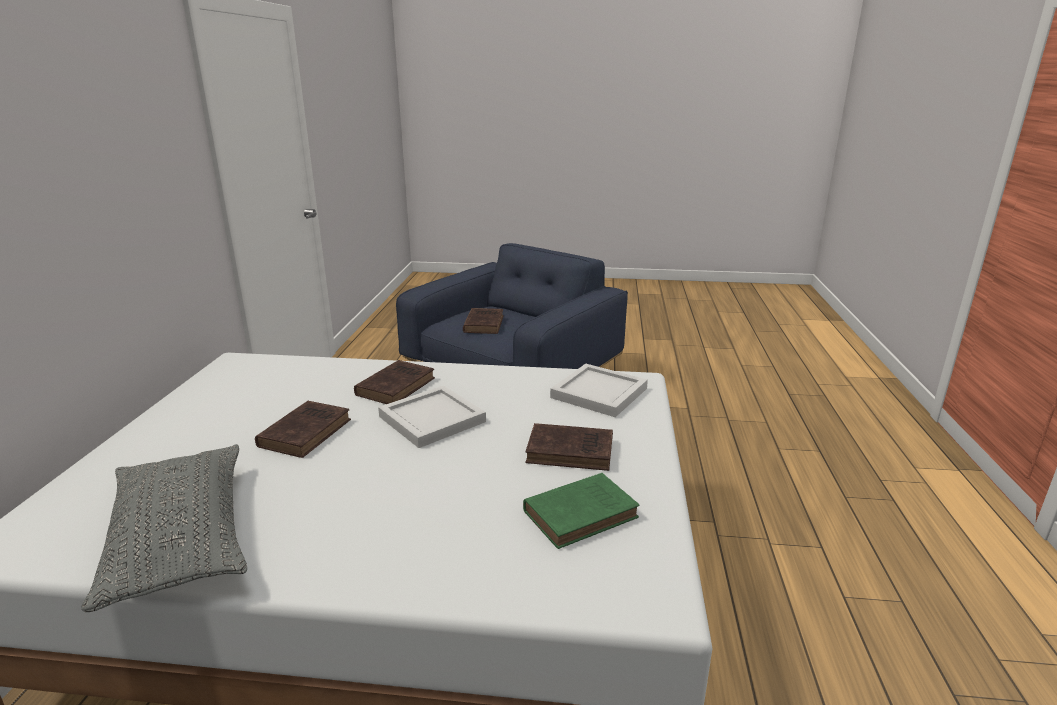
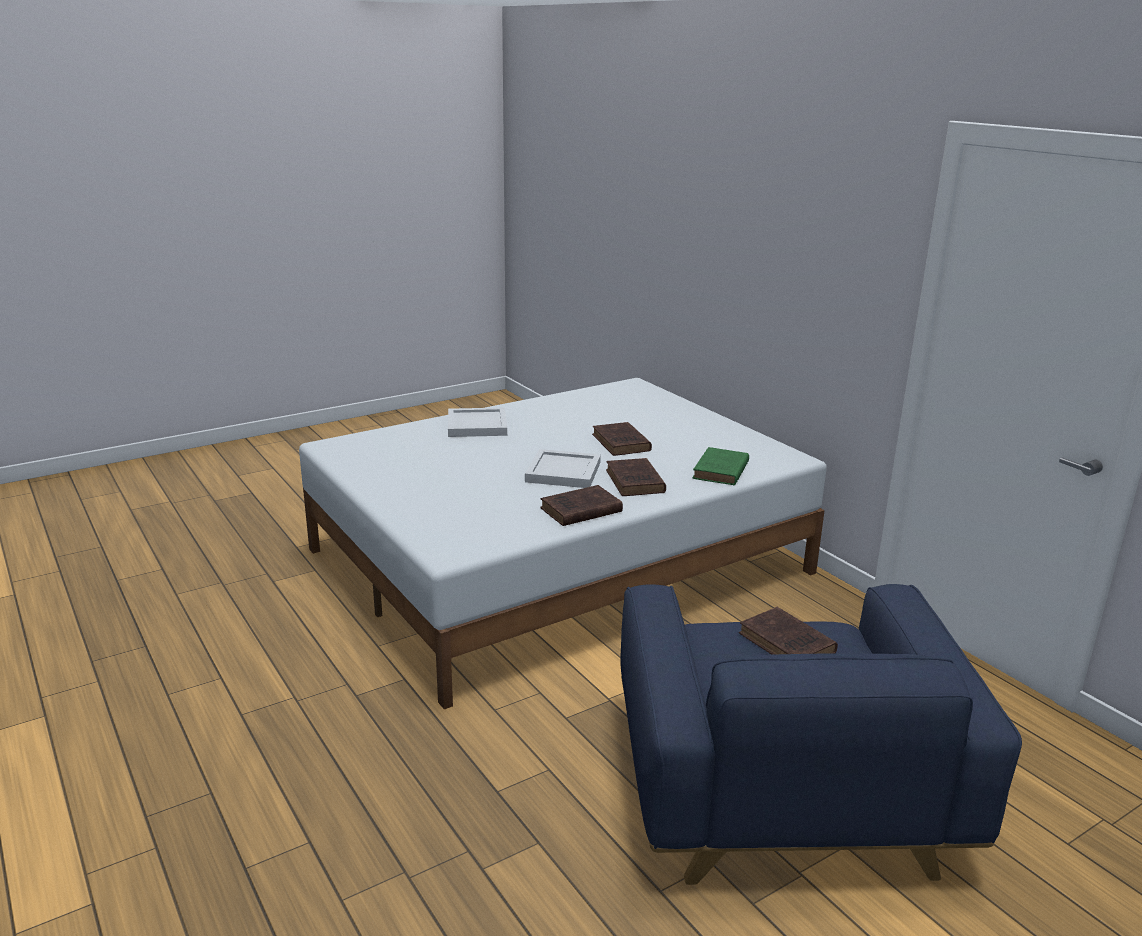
camera: 140 degrees right, 0 degrees up
(181, 538) = (572, 403): grey pillow -> none
(572, 452) = (439, 484): brown book -> brown book (579, 511)
(583, 513) = (397, 460): green book -> green book (720, 471)
(600, 393) = (469, 530): white tray -> white tray (476, 426)

